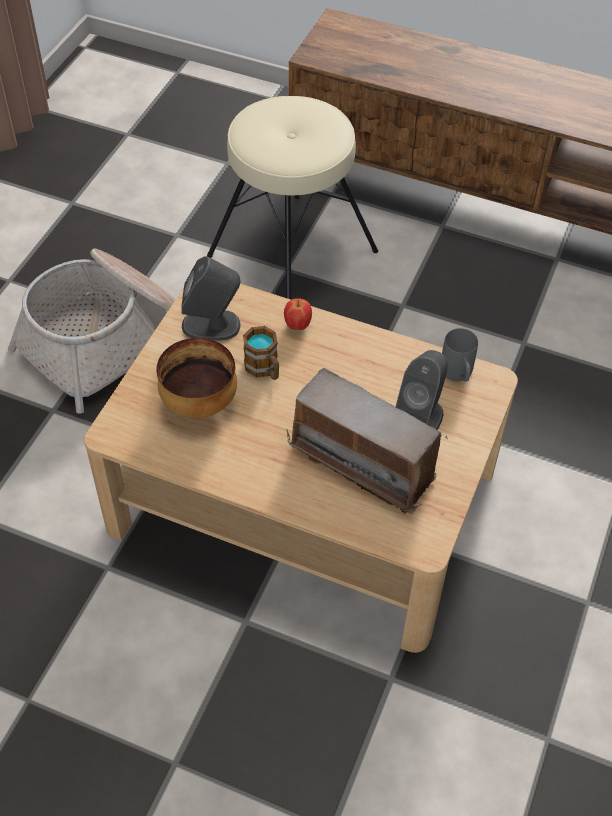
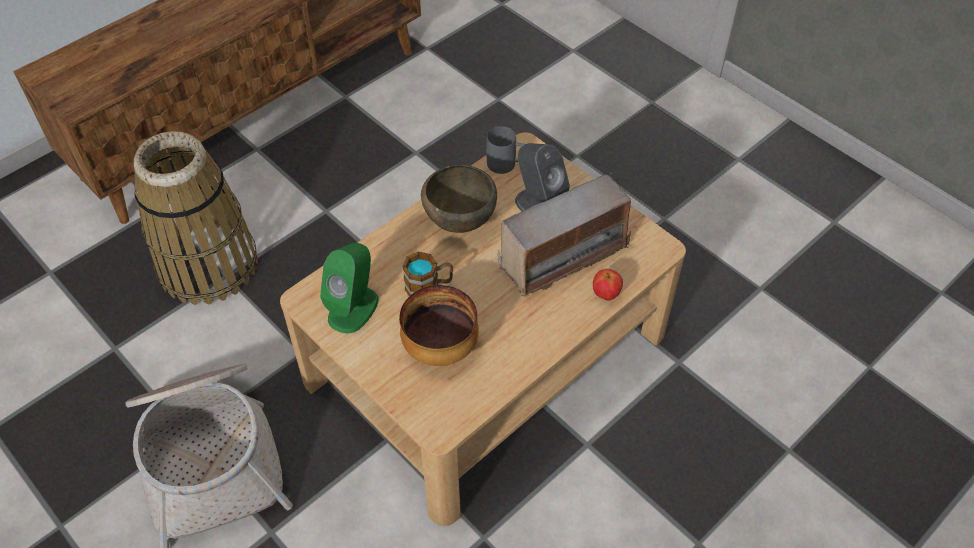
camera: 65 degrees left, 0 degrees up
(212, 325) = (353, 308): grey speaker -> green speaker
(291, 252) = (208, 265): beige stool -> basket
(297, 325) = (393, 246): apple -> apple (606, 294)
(356, 363) = (459, 223): none -> brown bowl

